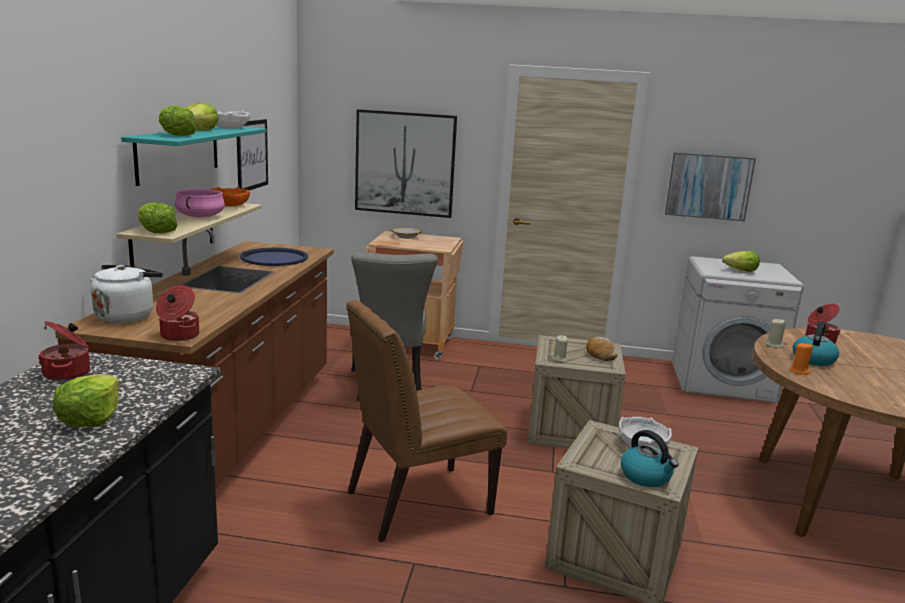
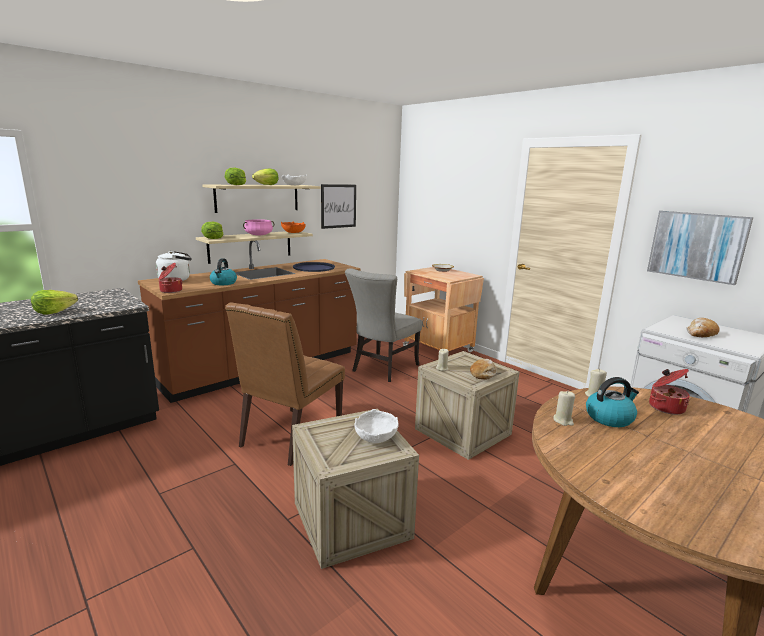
camera: 40 degrees right, 0 degrees up
(68, 373) = (96, 295): cooking pot -> none
(178, 153) = (257, 198): turquoise shelf -> beige shelf
(405, 163) = (453, 218): picture -> none
(420, 502) = (292, 435): brown chair -> brown chair turned 75 degrees counterclockwise
(646, 477) = (333, 455): kettle -> kettle (223, 283)
(741, 271) = (701, 333): lettuce -> bread
(799, 371) = (563, 421): orange candle -> beige candle

